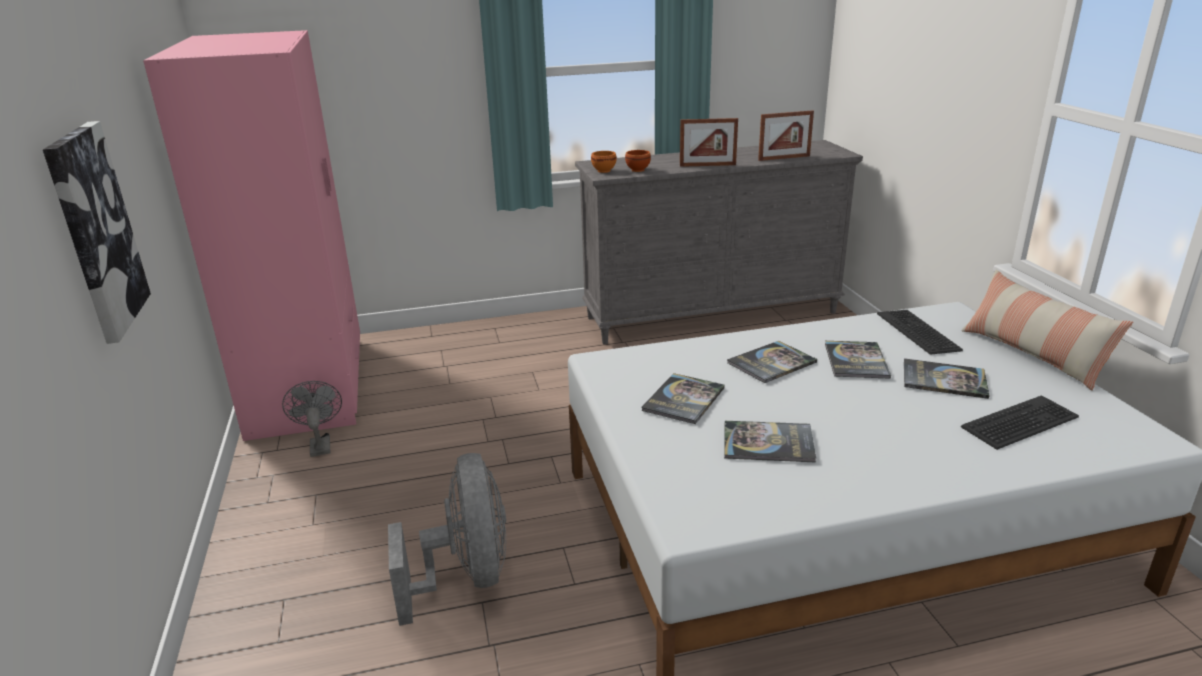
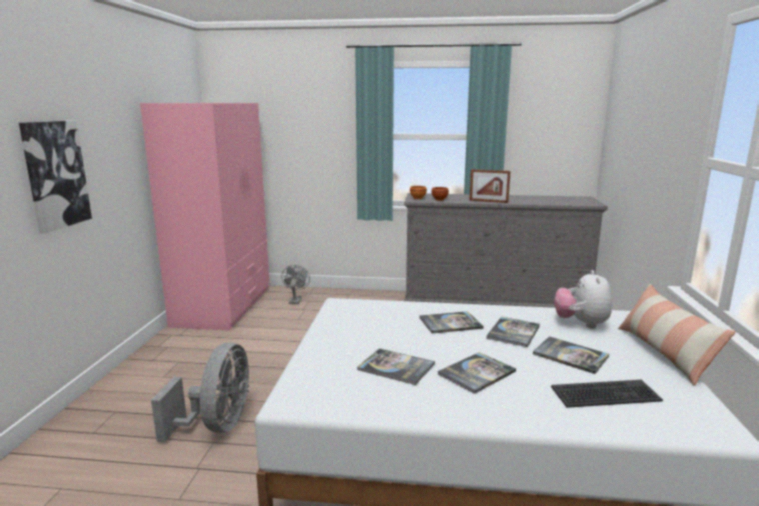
camera: 20 degrees right, 10 degrees down
(319, 444) = (203, 336): grey fan -> grey fan (295, 300)
(683, 399) = (368, 332): book -> book (476, 373)
(784, 158) = (547, 202): picture frame -> none
(918, 332) = (581, 323): keyboard -> plush toy

